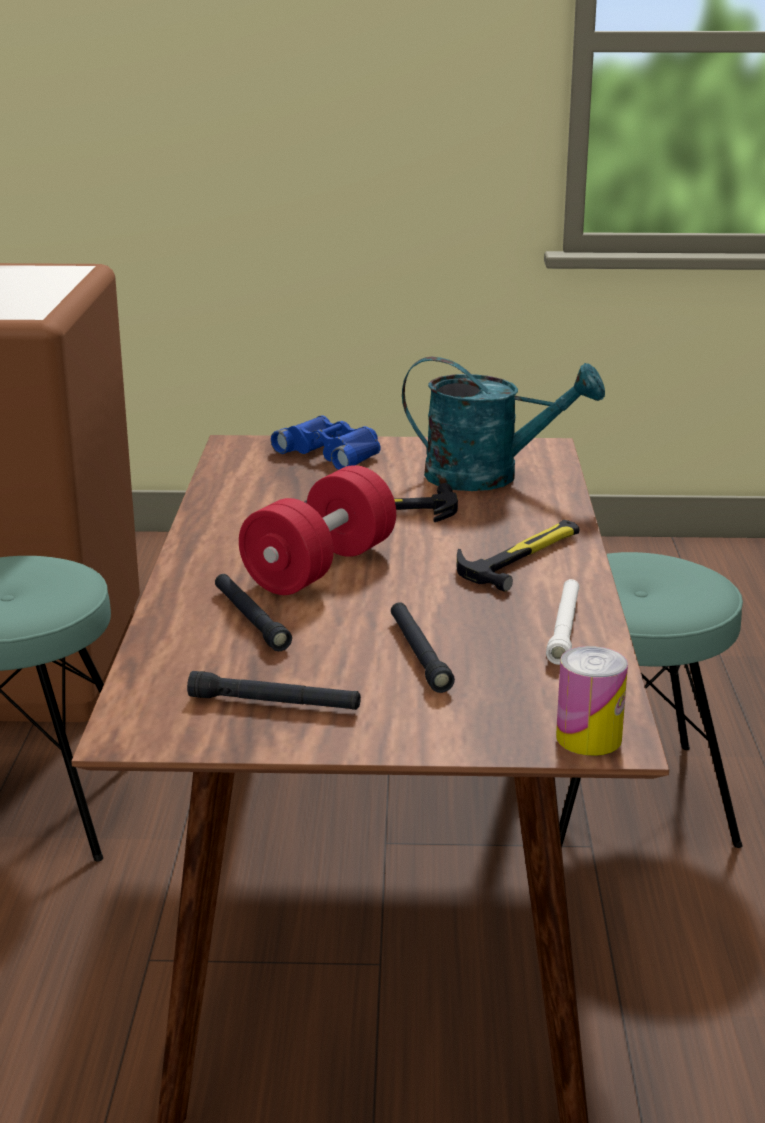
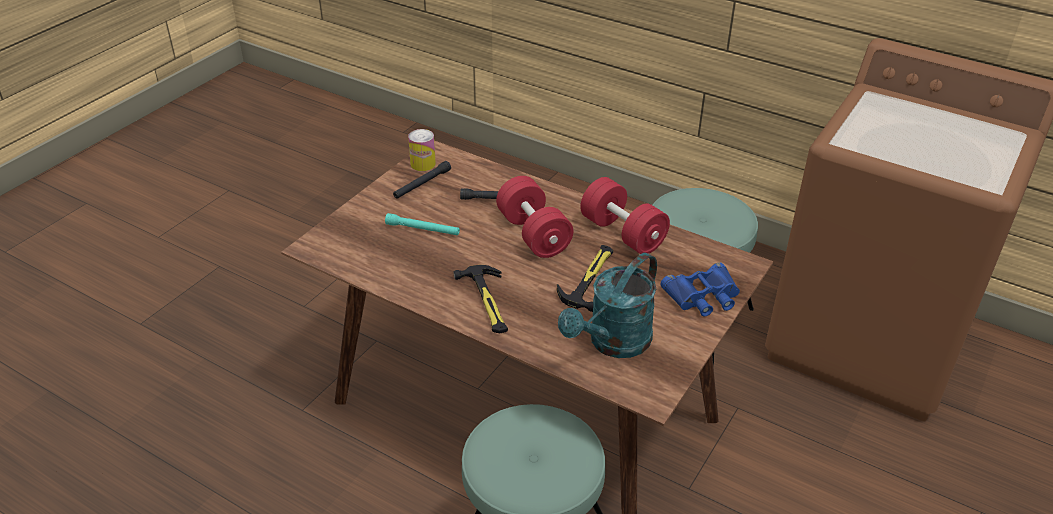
camera: 120 degrees right, 15 degrees up
(245, 514) = (622, 233): none -> red dumbbell
(419, 654) = (423, 229): black flashlight -> turquoise flashlight
(564, 628) = (402, 278): white flashlight -> none
(588, 738) = (319, 242): can -> can (423, 164)

